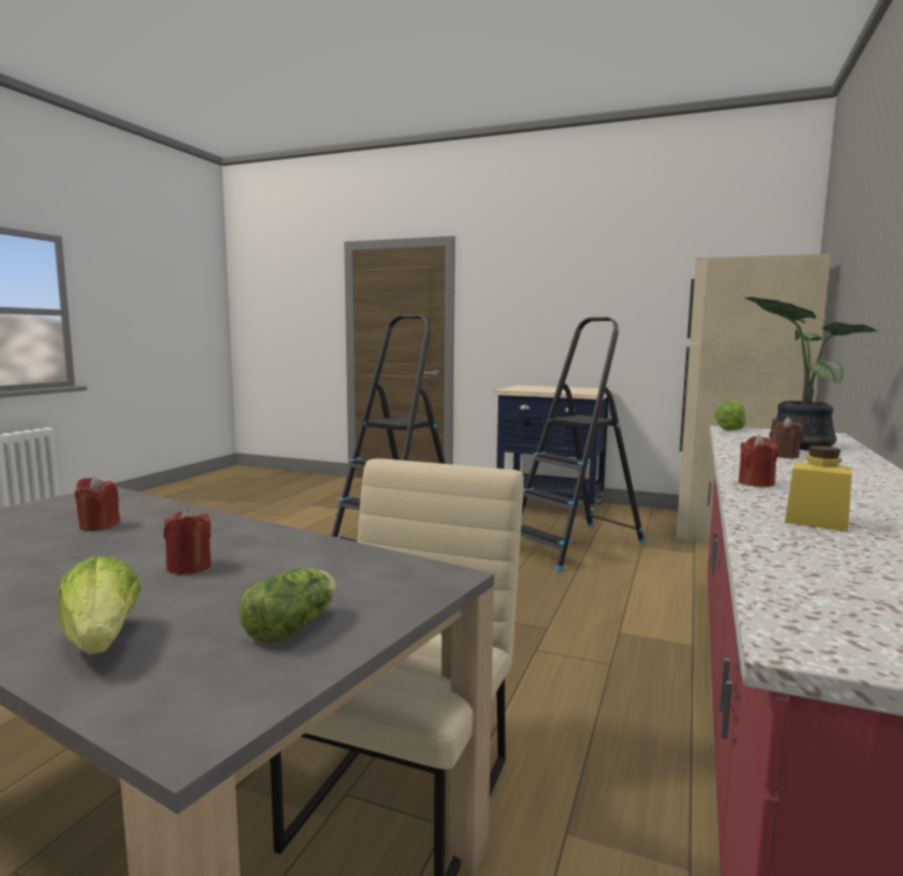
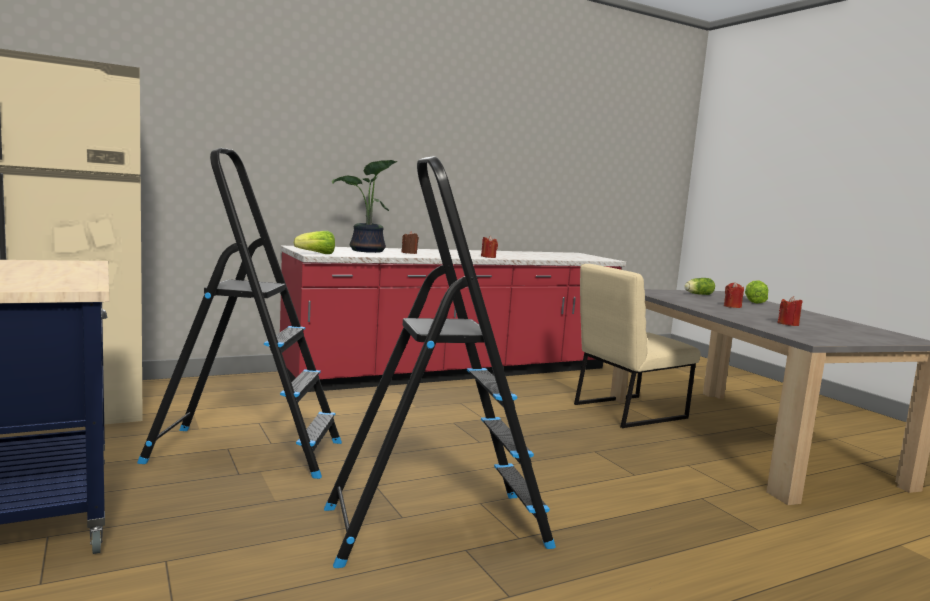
camera: 140 degrees left, 0 degrees up
(816, 521) = (526, 256): yellow jar -> none

